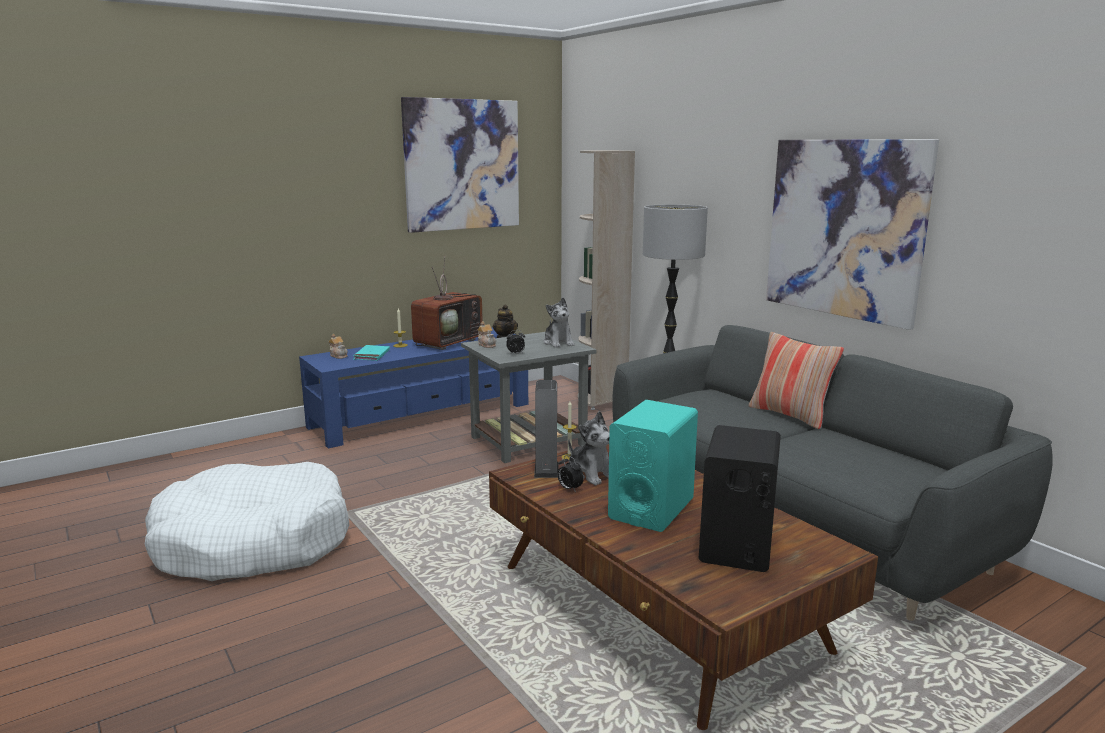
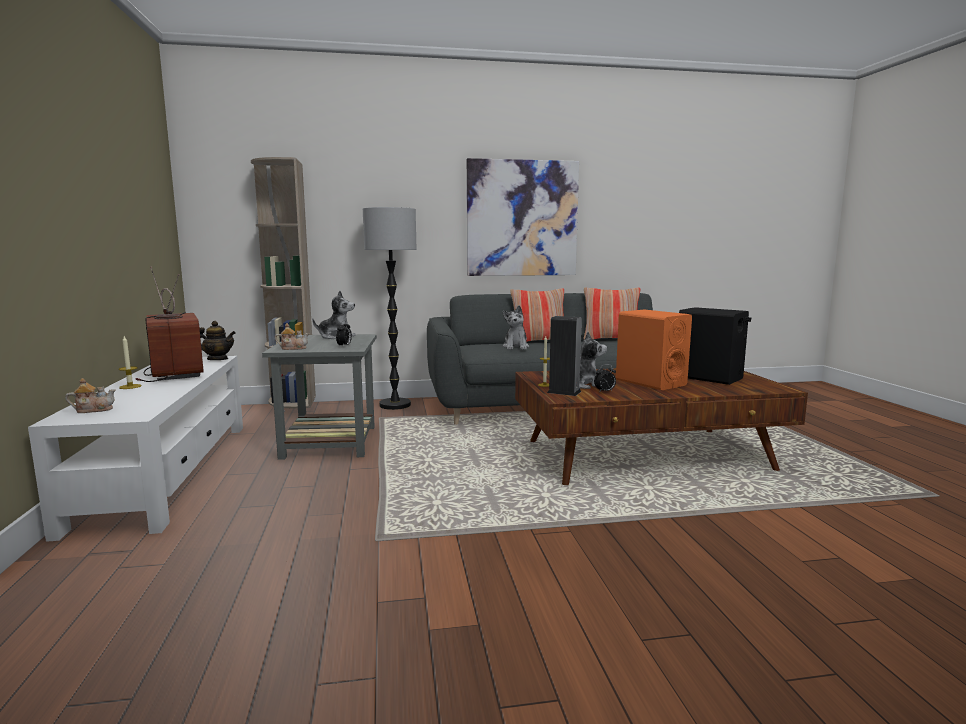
camera: 65 degrees left, 5 degrees down
(253, 542) = (390, 607): white dog bed -> none
(372, 355) = (137, 398): turquoise book -> none
(422, 415) = (168, 471): blue tv stand -> white tv stand
(462, 165) = (121, 159): picture -> none
(651, 509) = (650, 382): turquoise speaker -> orange speaker
(713, 410) = (516, 347): none -> plush toy
(885, 450) = (611, 339): none -> pillow

